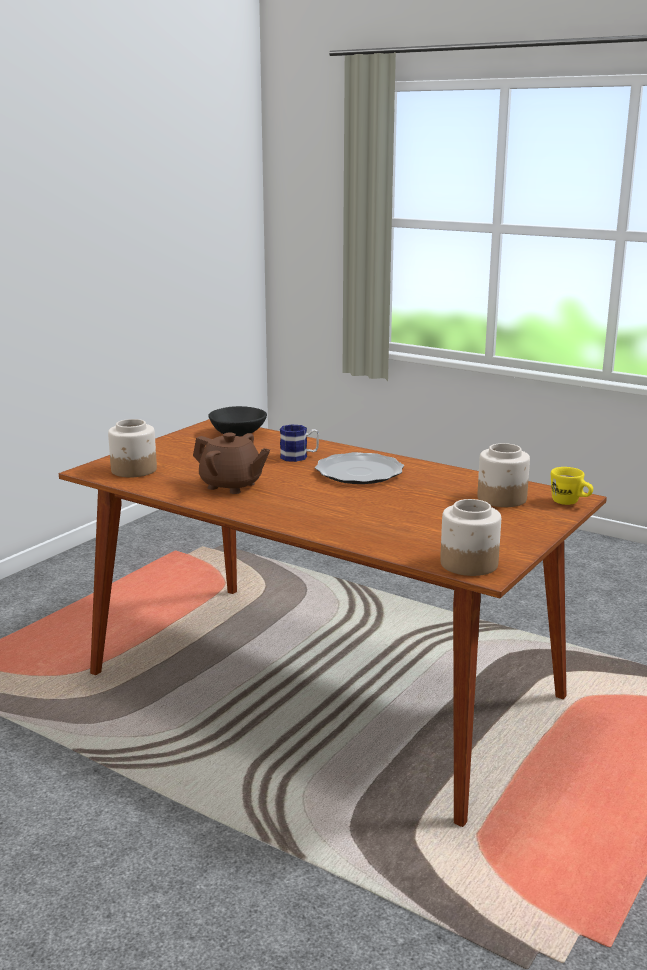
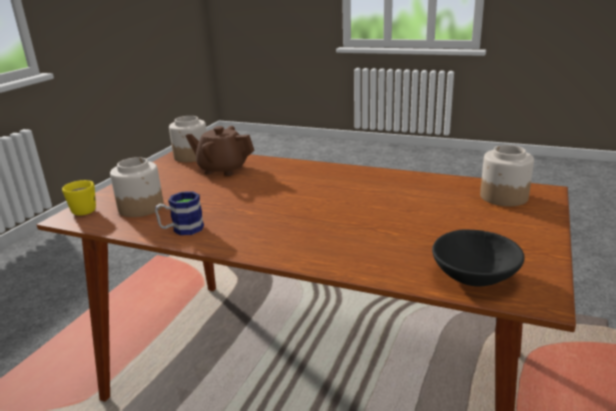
camera: 170 degrees right, 5 degrees up
(231, 486) = (390, 191): brown teapot -> brown teapot (223, 169)
(299, 457) = (354, 239): mug -> mug (182, 229)
(359, 472) = (277, 223): plate -> none

